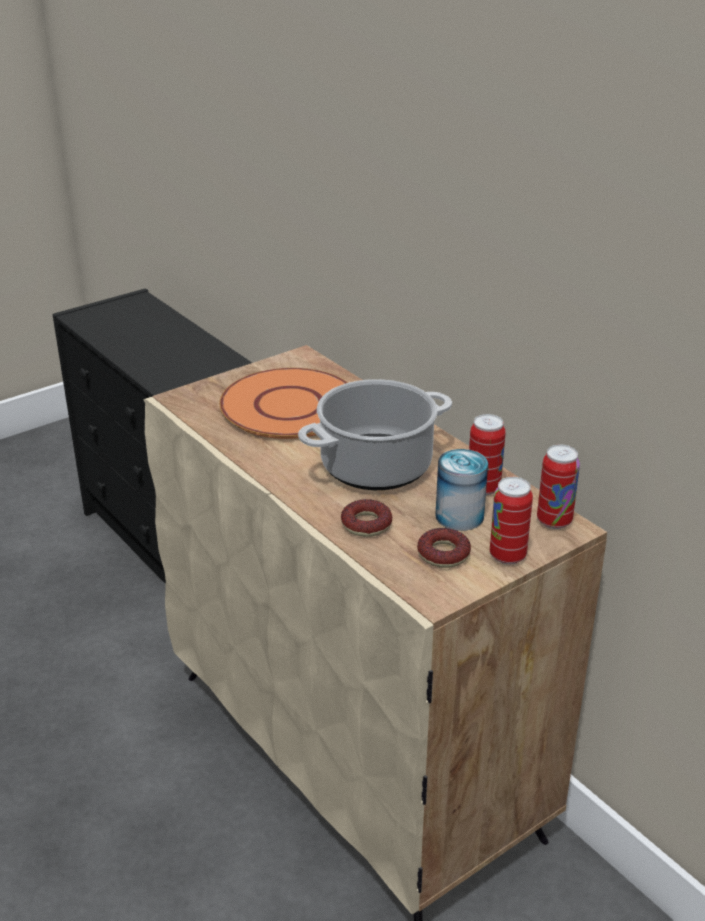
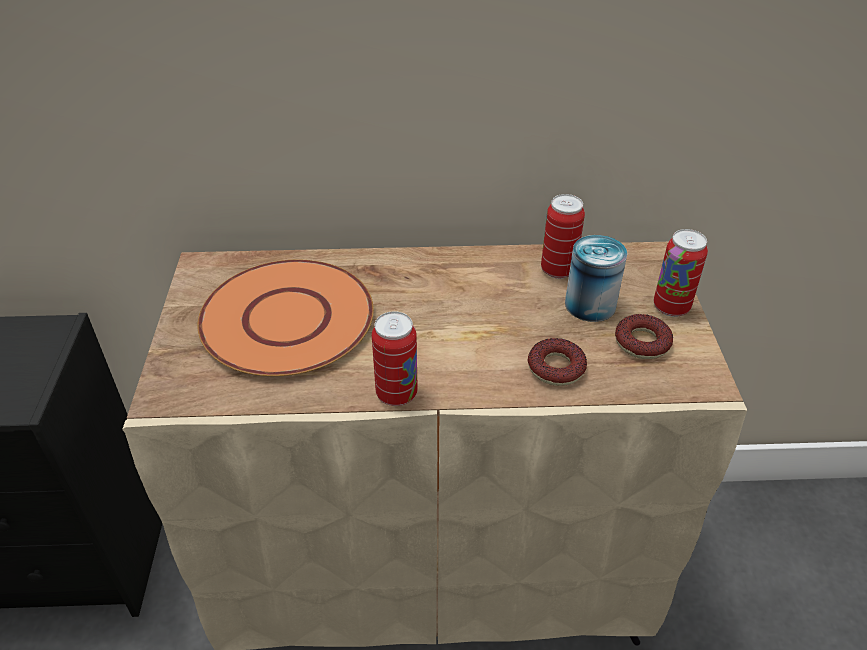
camera: 55 degrees left, 10 degrees up
(377, 465) = (462, 313): cooking pot -> none
(554, 521) = (638, 258): can -> can (396, 394)

